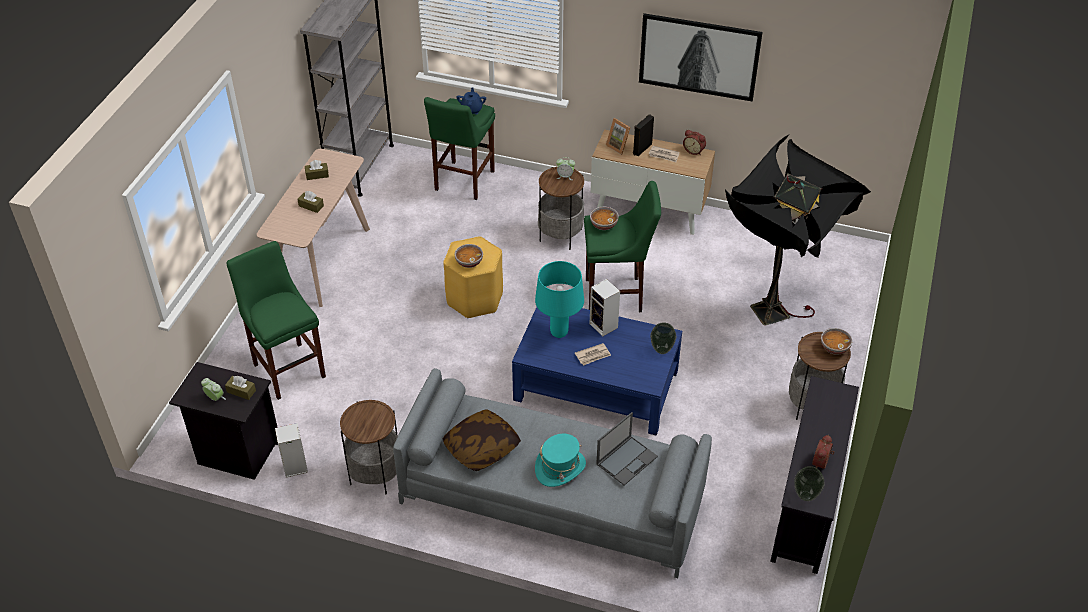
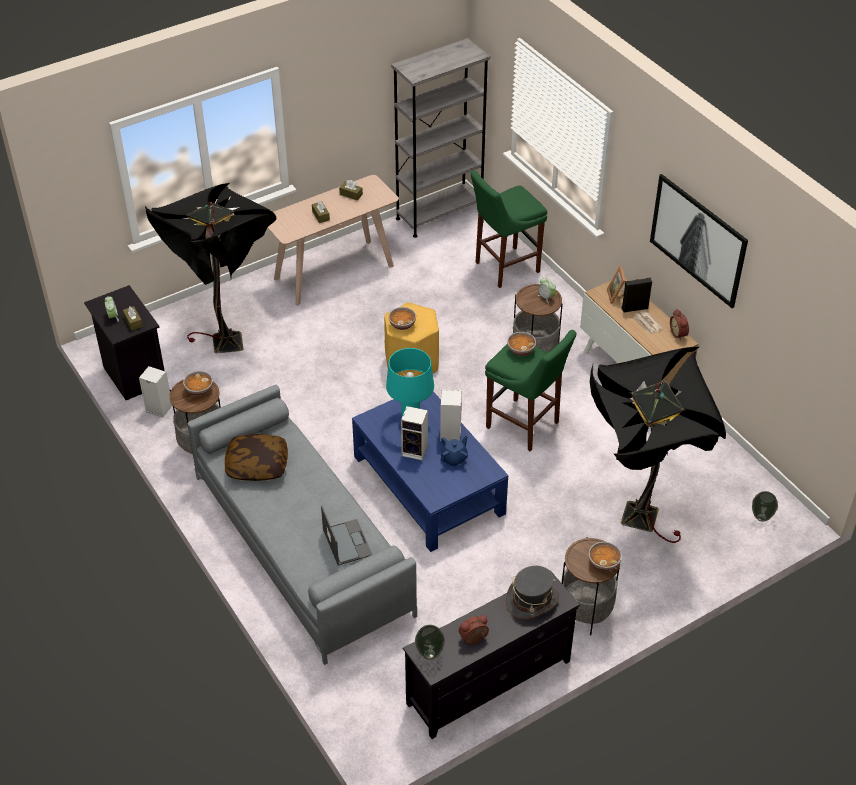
camera: 40 degrees right, 0 degrees up
(288, 368) = (227, 336): green stool -> black floor lamp
(368, 414) = (199, 390): none -> bowl
(472, 109) = (525, 203): blue teapot -> blue teapot (454, 458)
(560, 468) = (293, 515): turquoise hat -> none
(593, 355) = (415, 451): newspaper -> speaker
(627, 460) = (346, 542): laptop -> laptop turned 105 degrees counterclockwise
(661, 350) = (473, 479): vase -> vase (761, 517)
(826, 406) = (532, 600): none -> grey hat

